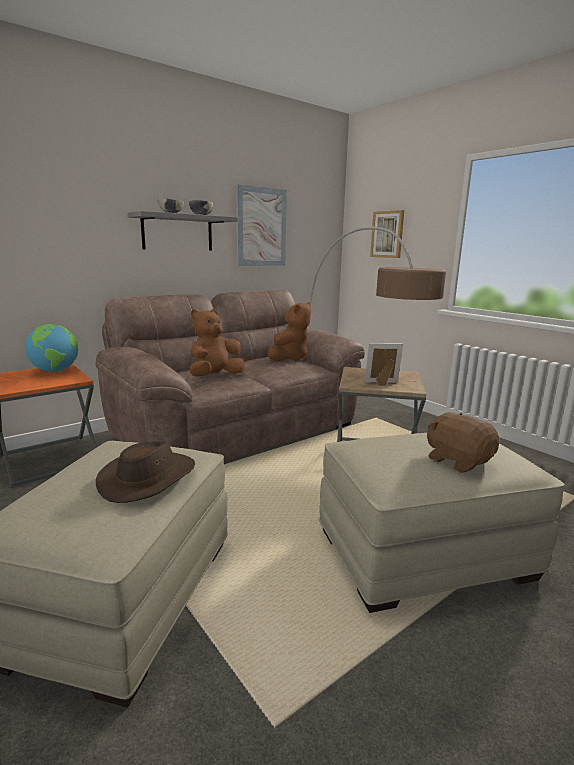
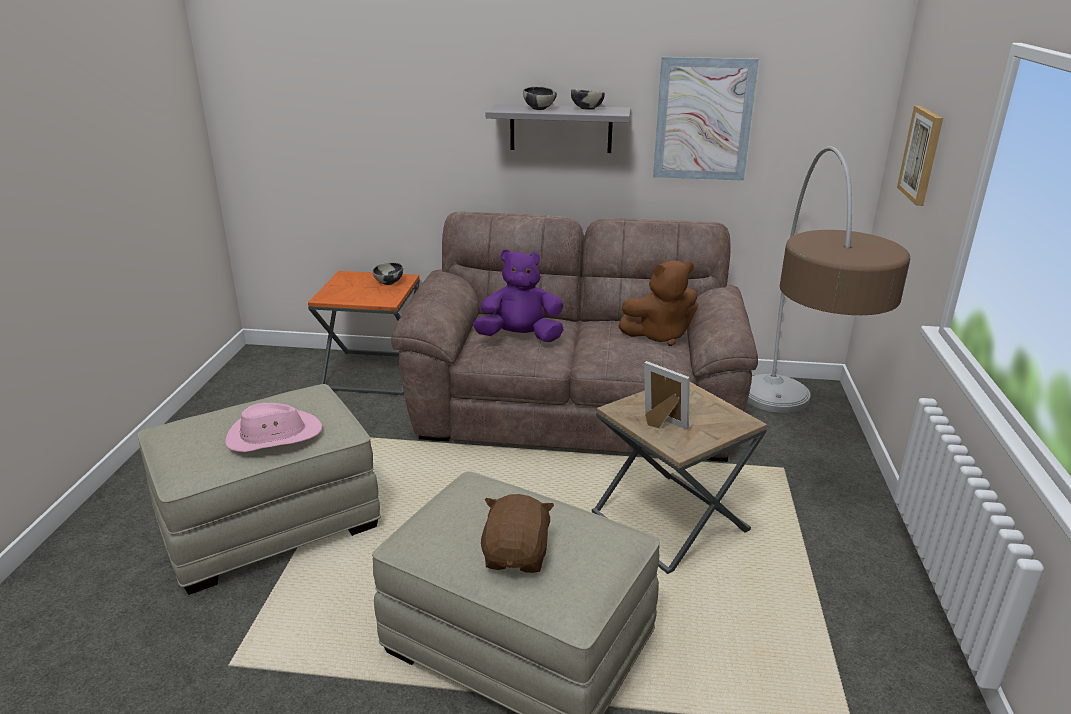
camera: 45 degrees right, 10 degrees up
(55, 371) = (389, 283): globe -> bowl
(148, 478) = (273, 435): brown hat -> pink hat
(215, 376) = (520, 337): brown plush toy -> purple plush toy

